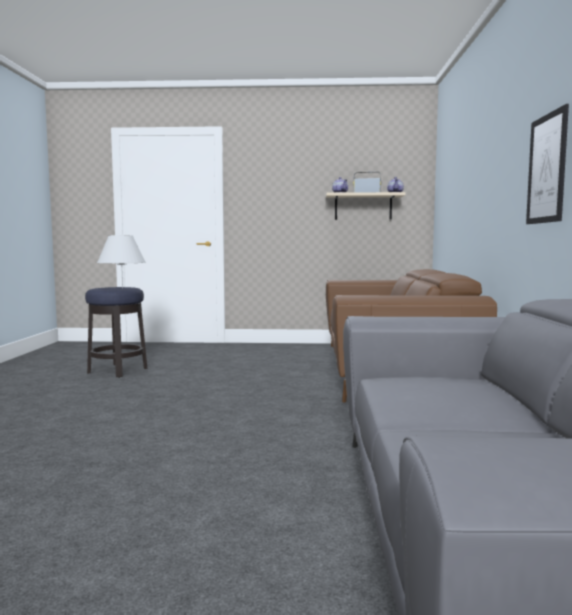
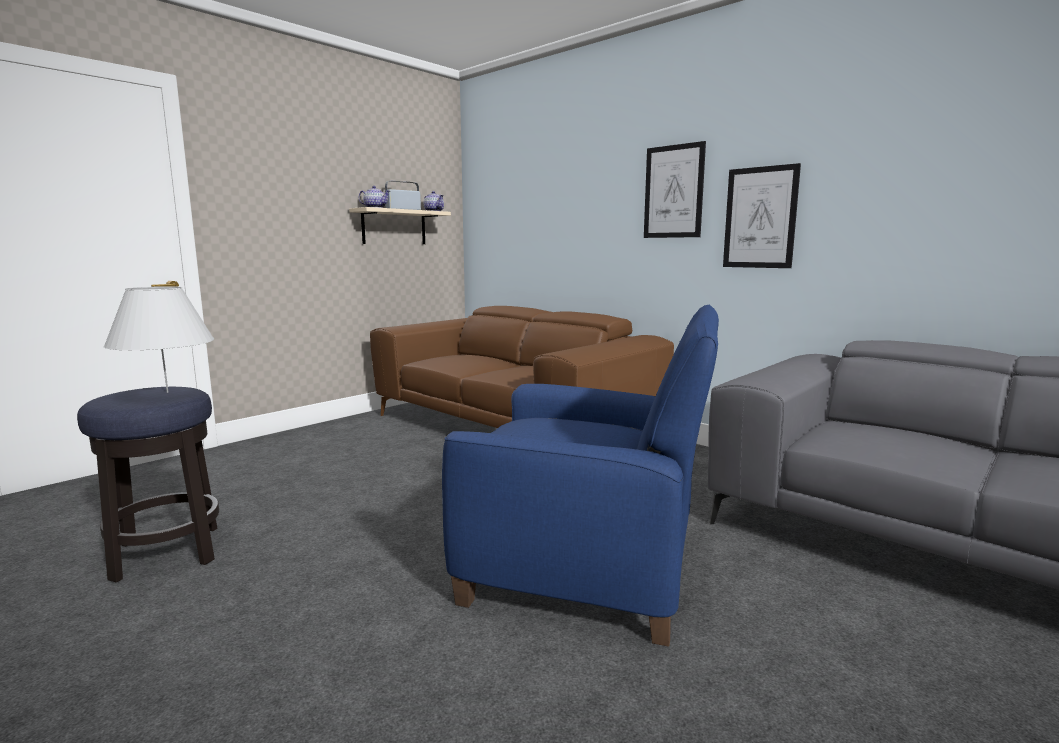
camera: 50 degrees left, 5 degrees up
(222, 431) = (585, 568): none -> blue armchair
(508, 153) = (673, 192): none -> picture

